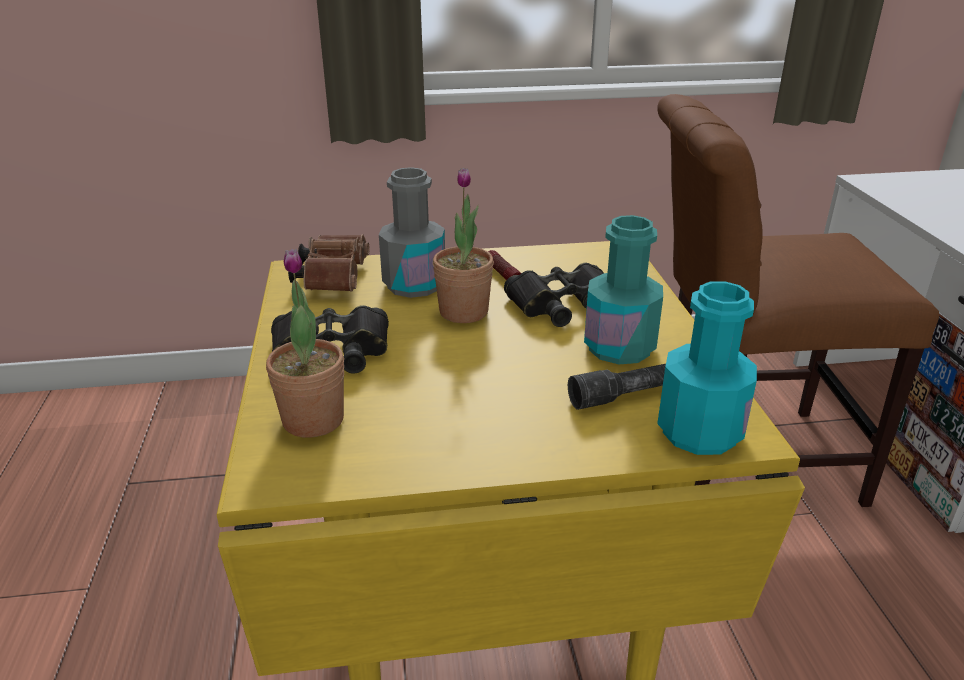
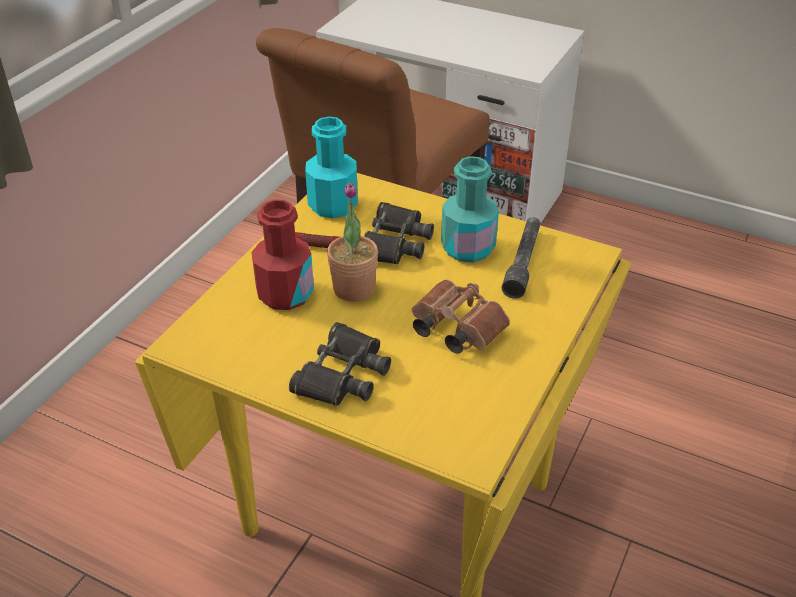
camera: 55 degrees left, 10 degrees up
(313, 420) = (425, 414): potted plant -> none
(334, 278) = (224, 330): brown binoculars -> brown binoculars (454, 329)
(414, 285) = (285, 294): grey bottle -> red bottle
(699, 432) = (575, 267): turquoise bottle -> turquoise bottle (333, 205)

